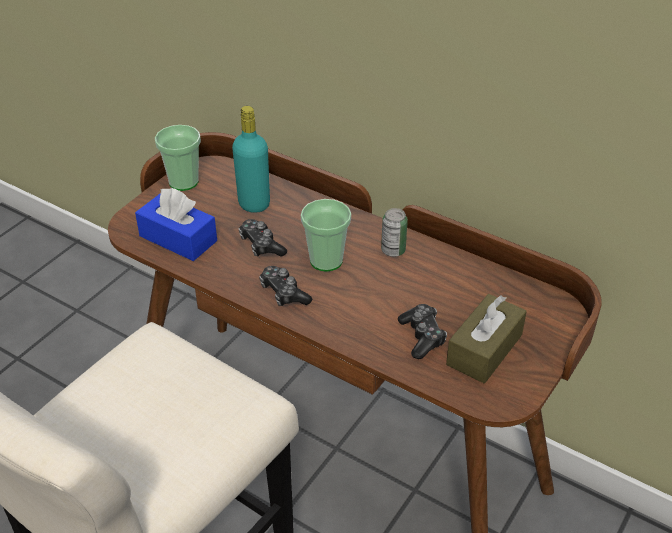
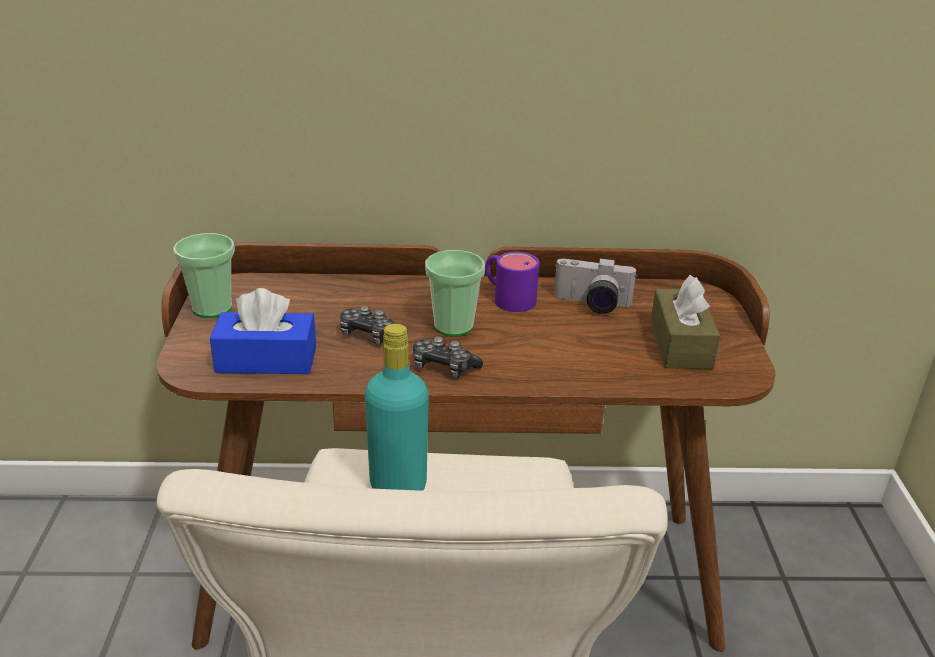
camera: 35 degrees left, 10 degrees down
(254, 204) = (319, 303): turquoise bottle -> turquoise bottle (398, 486)
(393, 250) = (507, 297): can -> purple mug
(422, 336) = (617, 354): game controller -> none
(452, 283) = (591, 305): none -> camera

